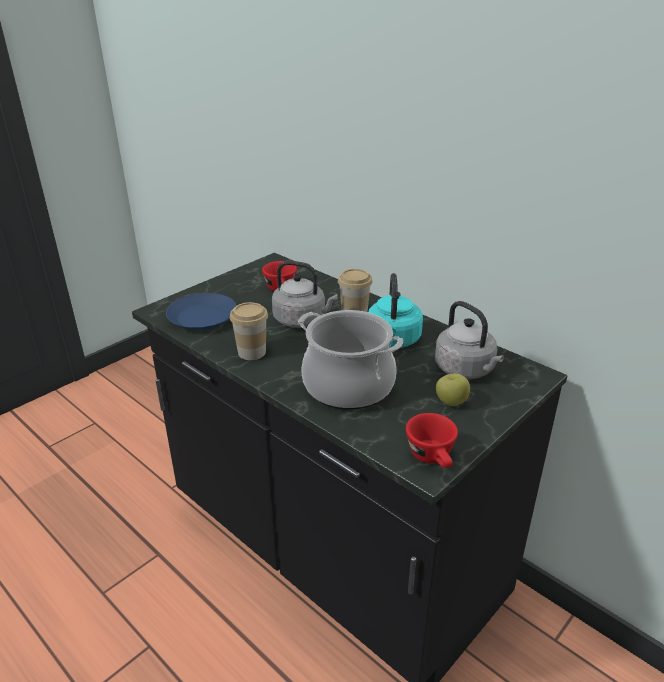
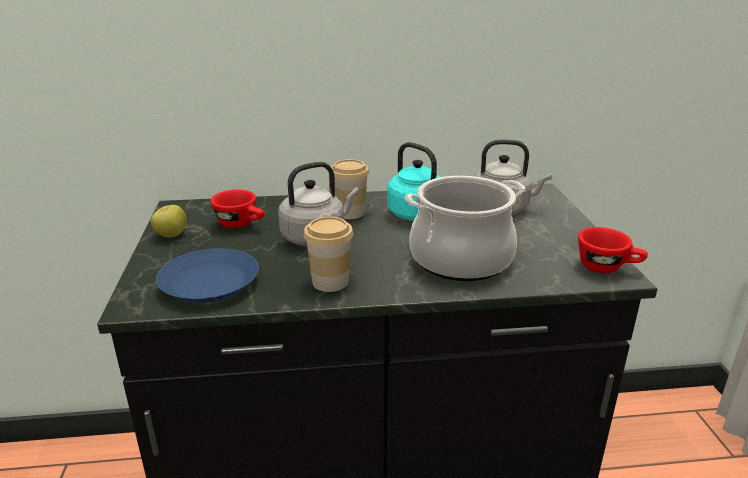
camera: 50 degrees left, 5 degrees down
(451, 402) = (539, 231): apple -> apple (171, 235)

